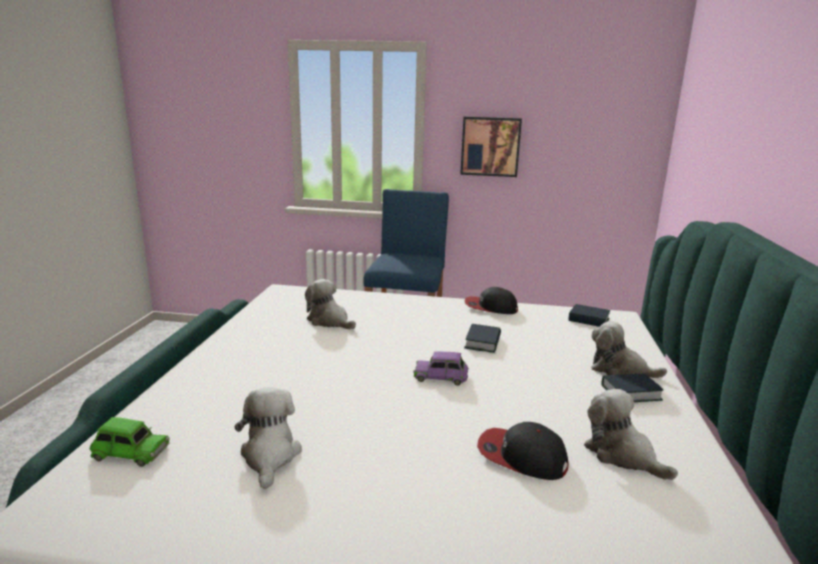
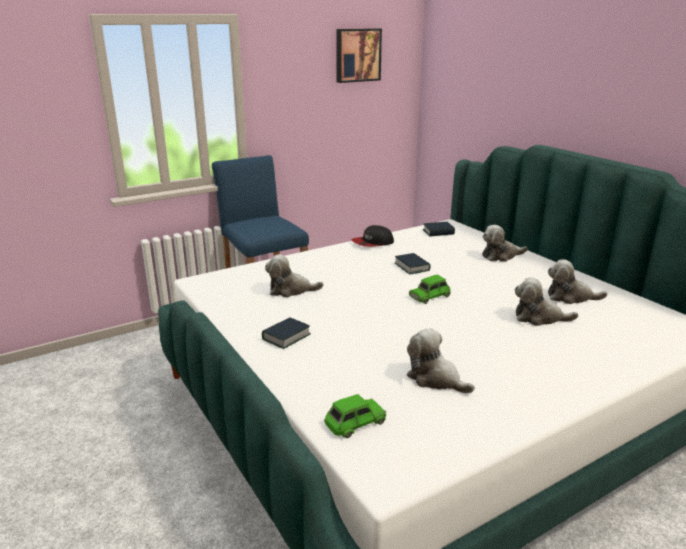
camera: 40 degrees left, 5 degrees up
(441, 376) = (429, 296): purple toy car -> green toy car
(490, 146) = (300, 107): picture -> picture (357, 55)
(521, 457) = (539, 317): cap -> plush toy
(630, 393) = (525, 266): book -> book (286, 337)

